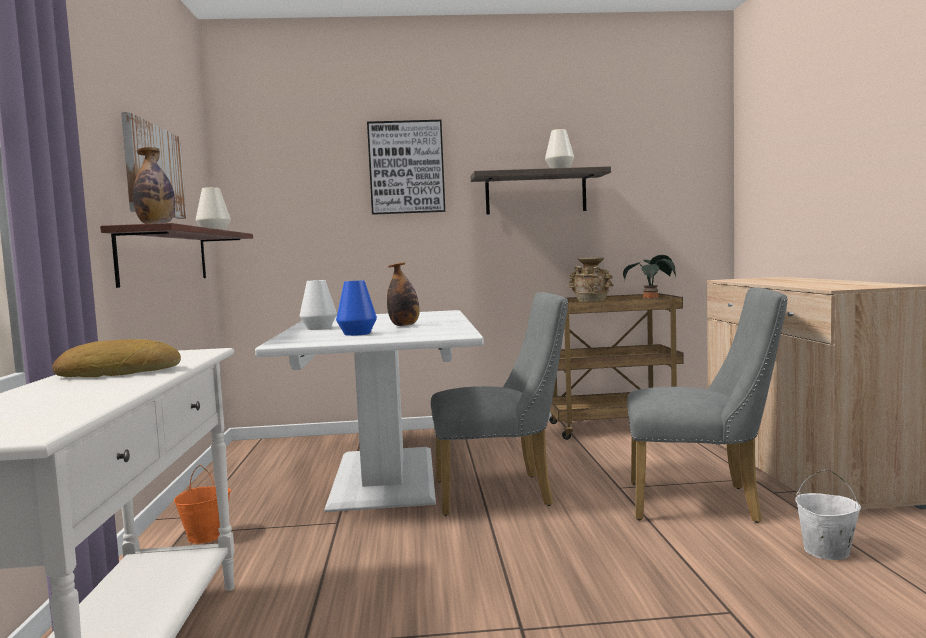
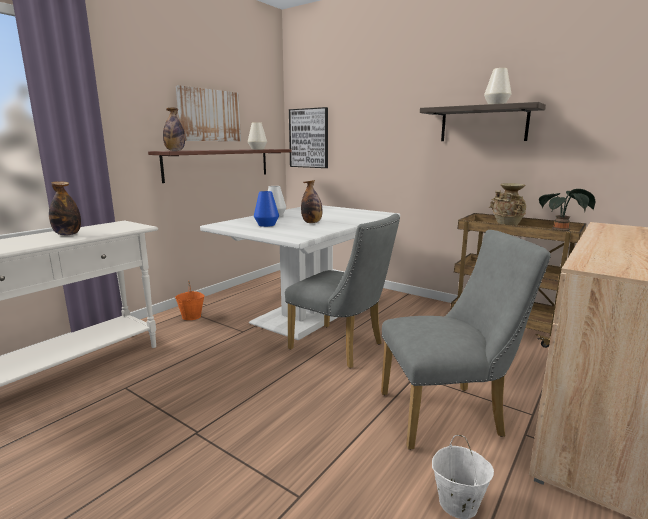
camera: 40 degrees right, 10 degrees up
(118, 372) = (67, 234): bread -> bottle
(406, 167) = (389, 104): picture -> picture (309, 138)
(703, 503) = (448, 414): grey chair -> grey chair turned 60 degrees counterclockwise

